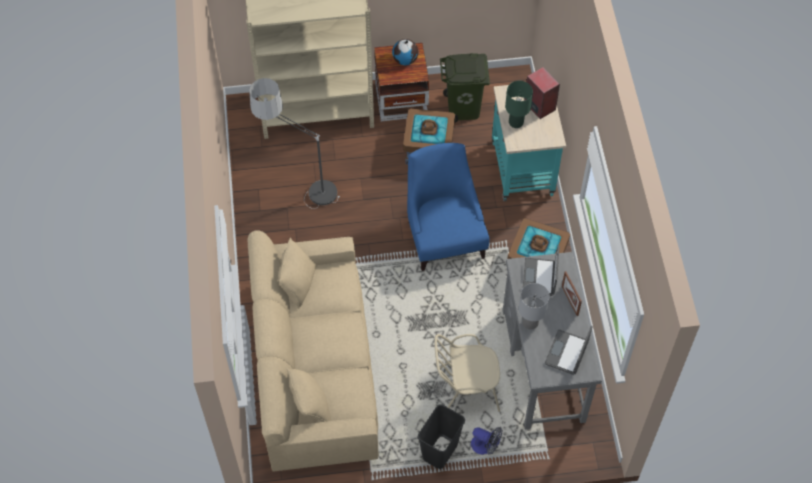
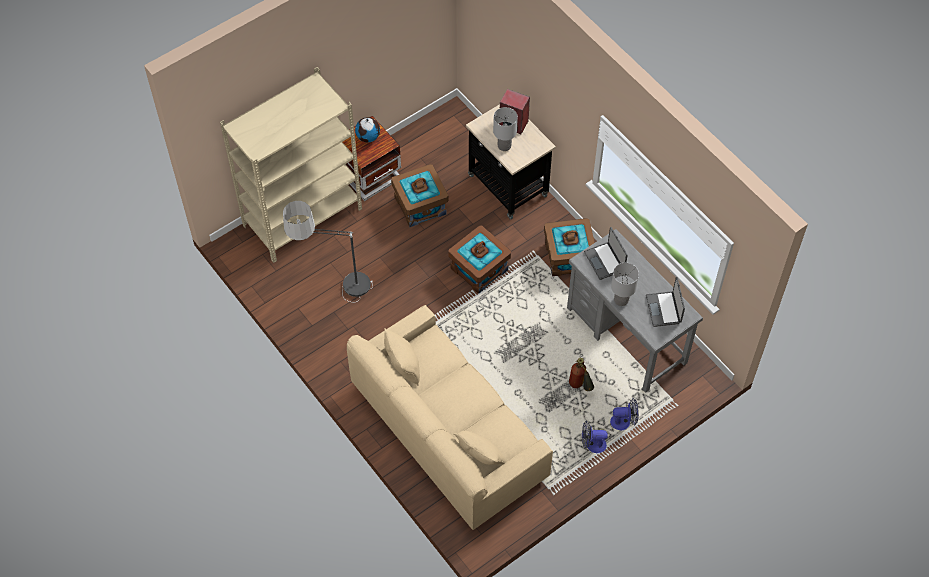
camera: 30 degrees left, 0 degrees up
(440, 452) = (592, 444): black trash can -> fan
(444, 233) = (479, 269): blue armchair -> brown storage box
(463, 109) = (427, 158): green trash can -> none
(465, 391) = (579, 387): beige chair -> fire extinguisher
(516, 123) = (504, 146): green table lamp -> grey table lamp
(522, 170) = (508, 186): turquoise cart -> black cart
(570, 301) = (639, 268): picture frame -> none

